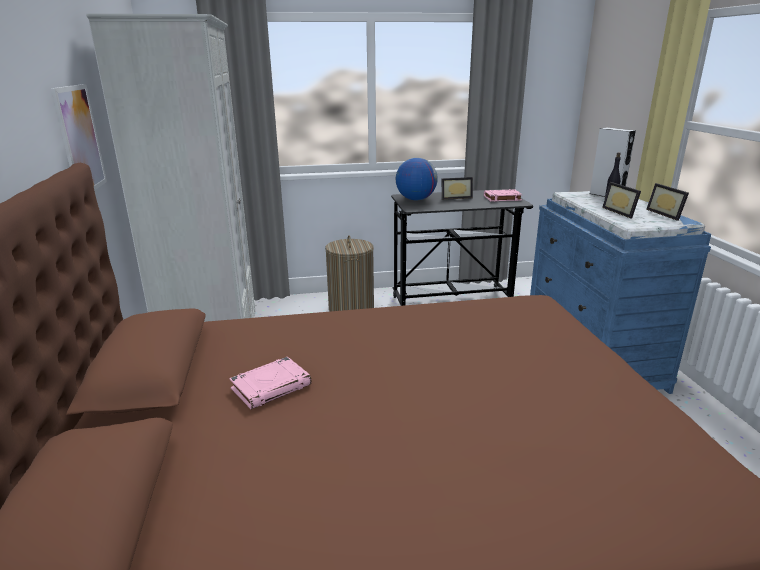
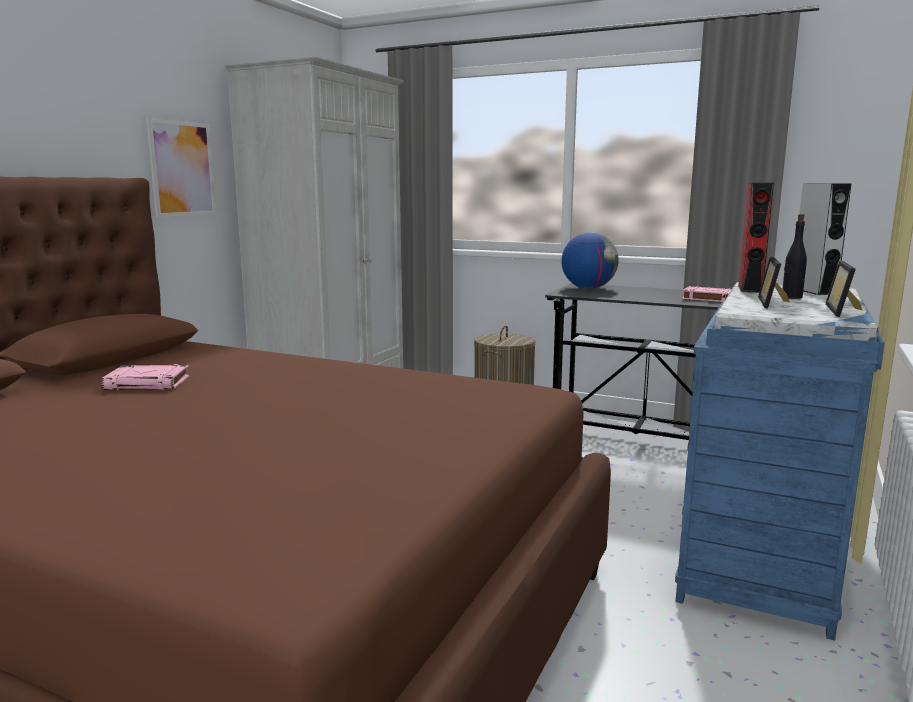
camera: 35 degrees right, 10 degrees down
(455, 197) = (645, 292): picture frame -> none
(578, 199) = (750, 289): none -> red speaker

